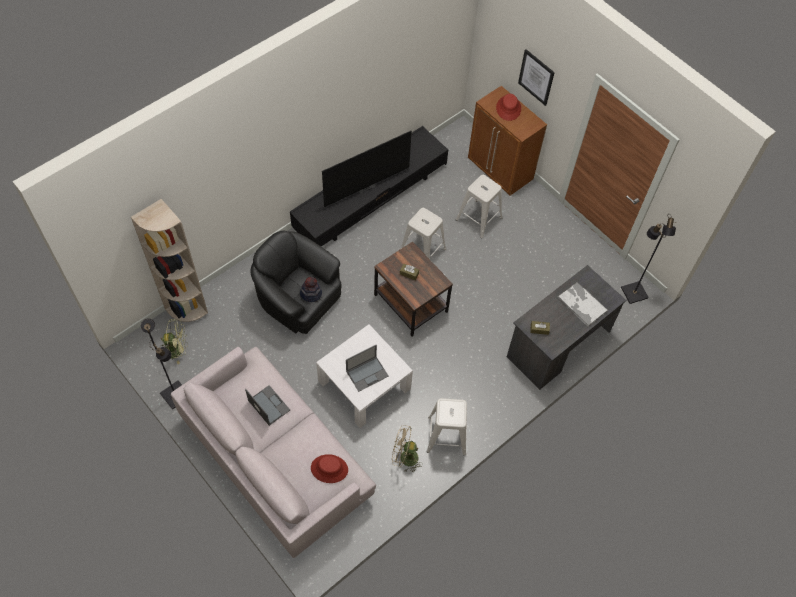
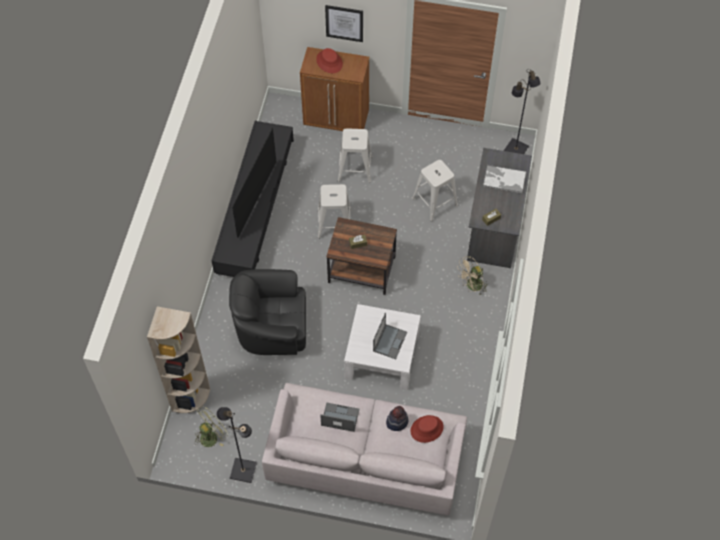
camera: 35 degrees left, 0 degrees up
(311, 293) = (289, 313): hat -> hat (397, 421)
(404, 457) = (459, 387): beige fan -> beige fan (471, 286)
(447, 436) = (475, 349): white stool -> white stool (434, 202)

